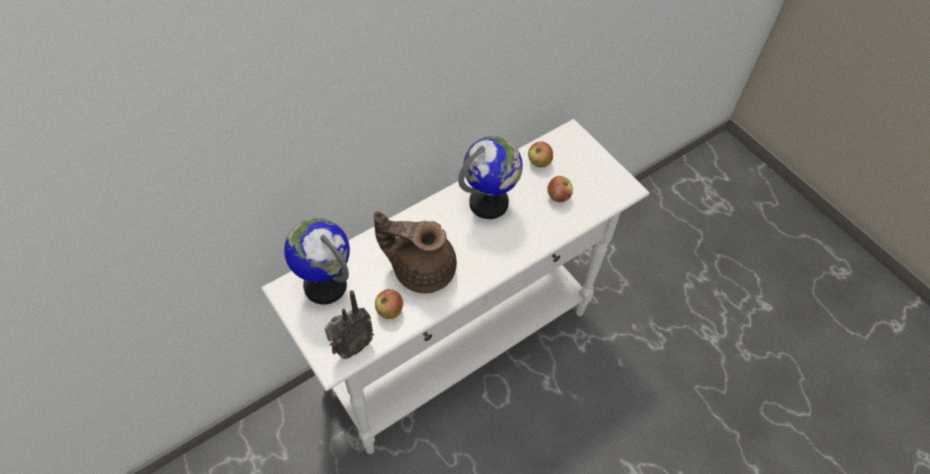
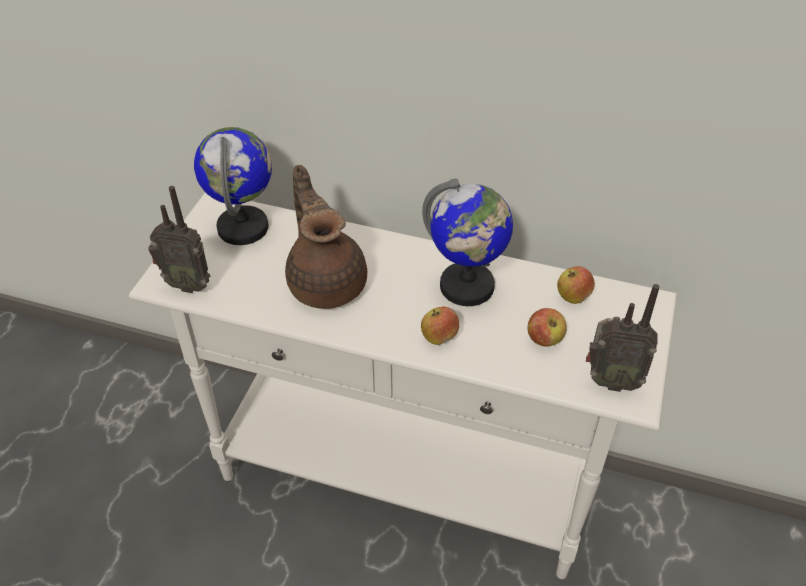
camera: 55 degrees right, 10 degrees down
(389, 310) = (254, 287): apple -> apple (439, 337)
(608, 189) = (611, 380): none -> radio

